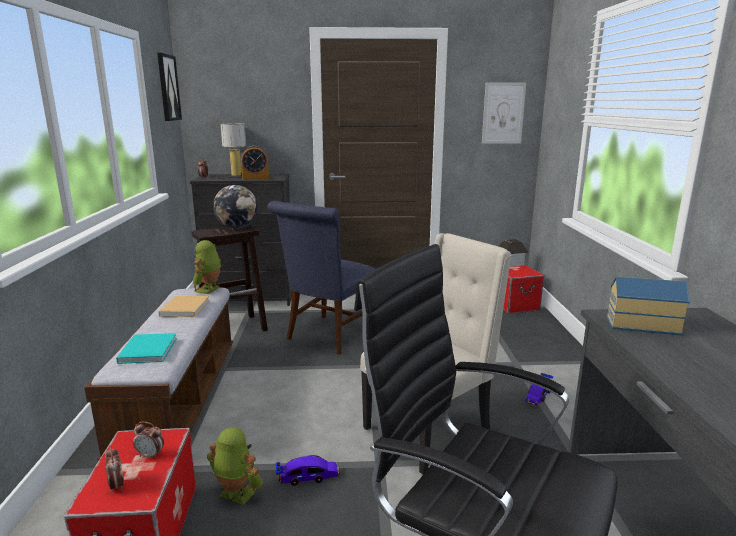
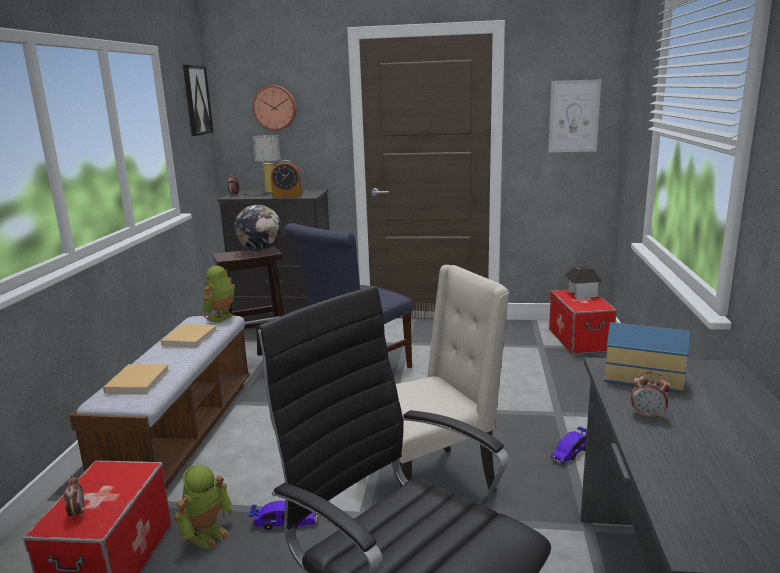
camera: 10 degrees right, 0 degrees up
(149, 349) = (138, 380): turquoise book -> beige book
(150, 455) = (117, 487): alarm clock -> alarm clock (647, 416)
(235, 494) = (207, 534): toy robot -> toy robot turned 90 degrees clockwise
(240, 98) = (275, 108): none -> wall clock

